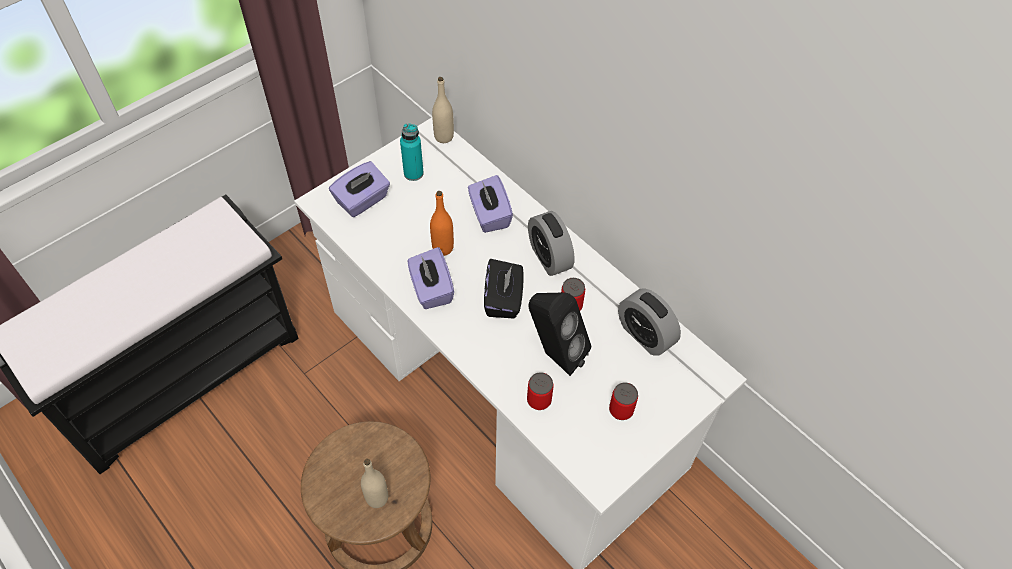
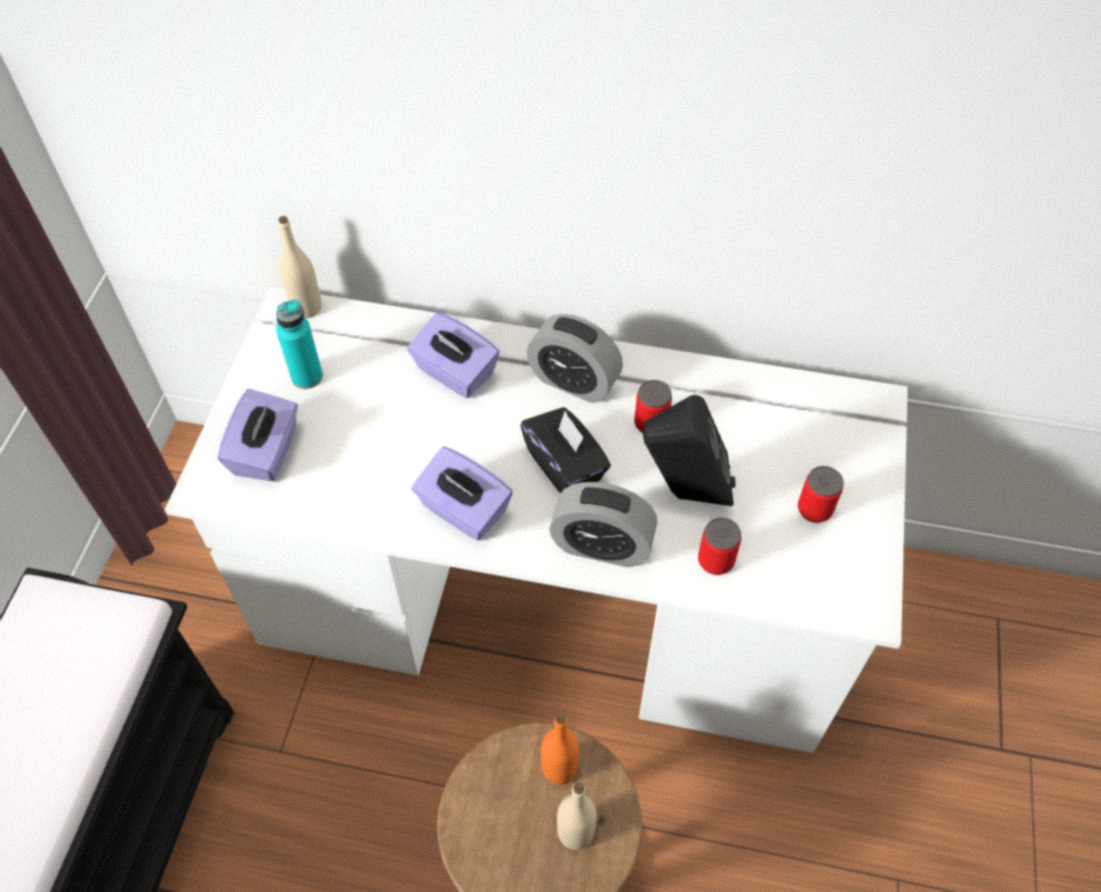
camera: 35 degrees left, 0 degrees up
(443, 248) = (431, 449): orange bottle -> orange bottle (559, 768)
(645, 335) = (762, 405): alarm clock -> alarm clock (601, 545)

